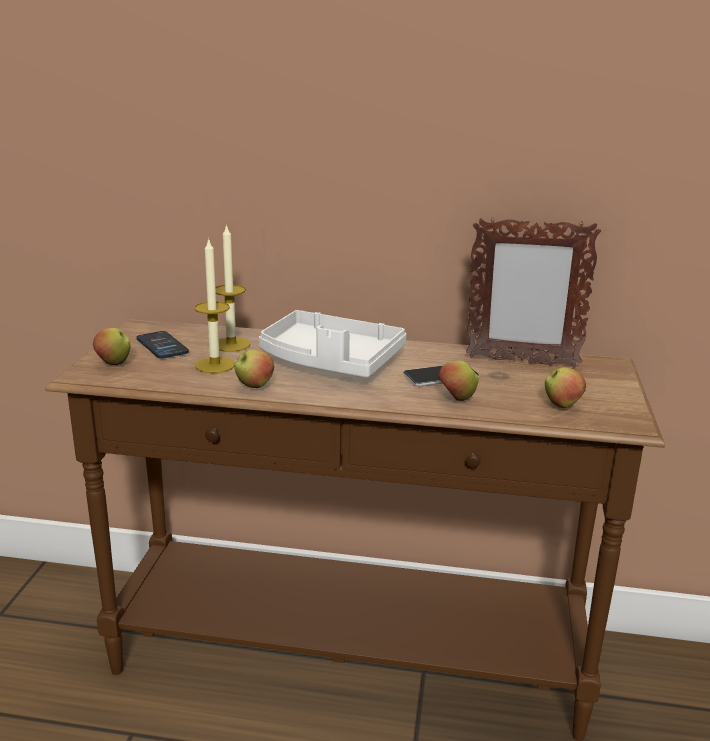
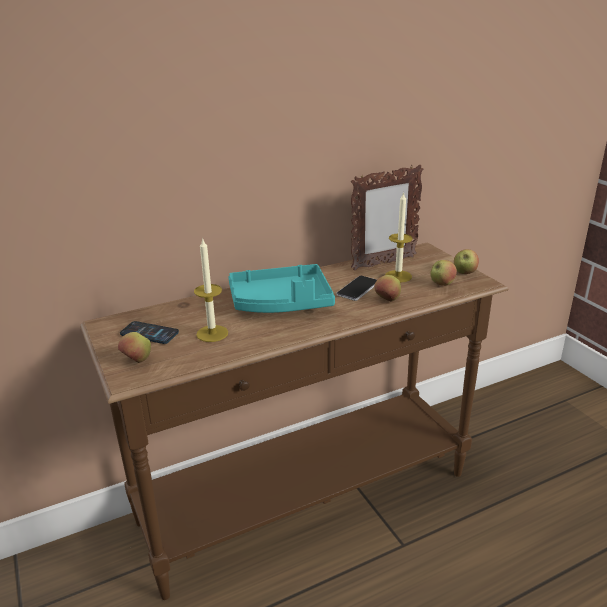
camera: 35 degrees left, 5 degrees up
(231, 344) = (197, 314): candle -> candle (398, 276)
(255, 386) = (264, 338): apple -> apple (464, 273)
(330, 361) = (281, 303): white tray -> turquoise tray

